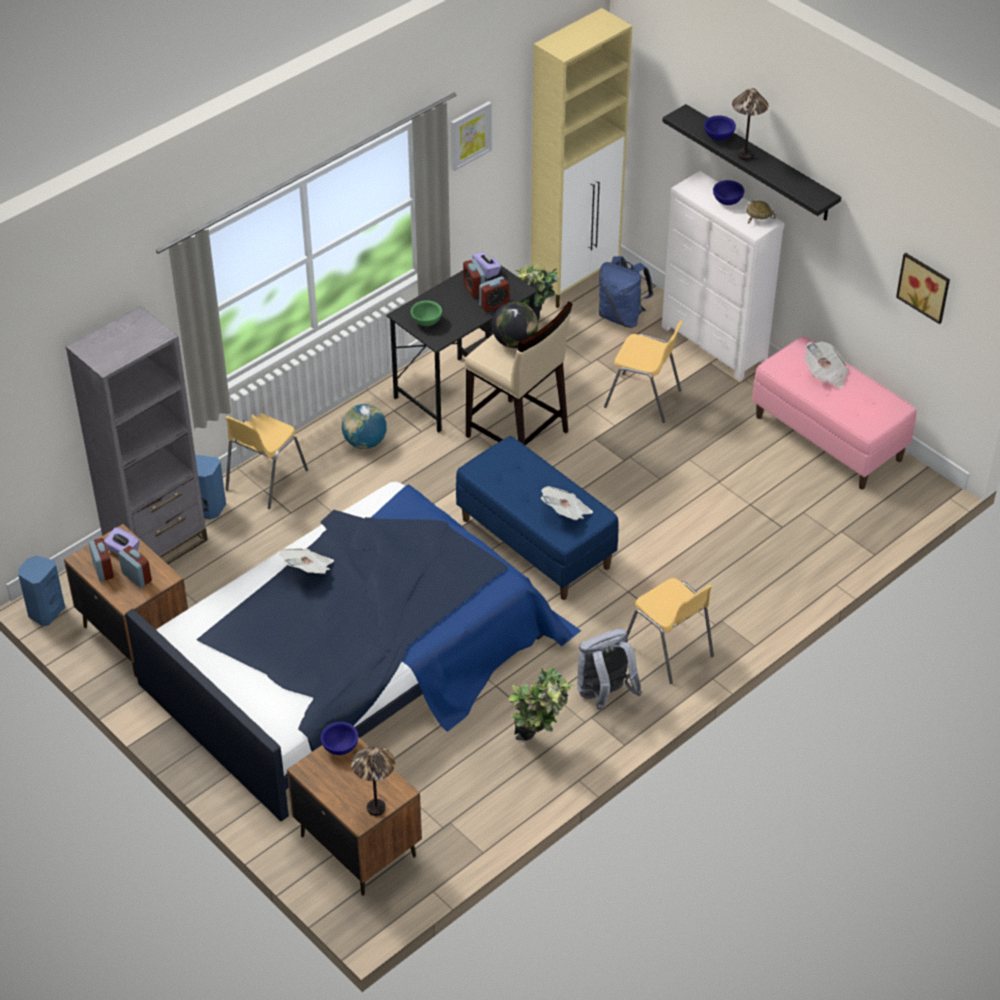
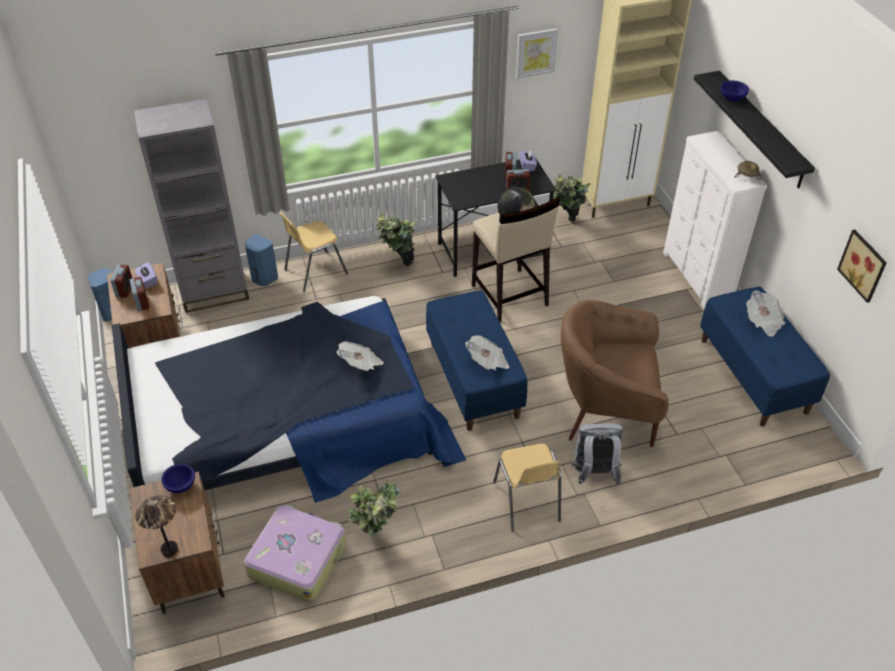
camera: 25 degrees right, 0 degrees up
(308, 570) = (268, 339): newspaper -> newspaper (361, 364)
(365, 442) = (398, 267): globe -> potted plant
(426, 322) = (460, 188): green bowl -> none
(467, 792) = (297, 559): none -> suitcase
(604, 695) = (453, 520): grey backpack -> grey backpack (594, 473)
(622, 317) = (637, 237): blue backpack -> none
(643, 399) = (619, 299): yellow chair -> none
(696, 524) = (607, 407): none -> brown armchair
(727, 201) = (727, 157): blue bowl -> none
(745, 155) = (747, 117): table lamp -> none
(829, 438) = (754, 375): pink bench -> blue bench

